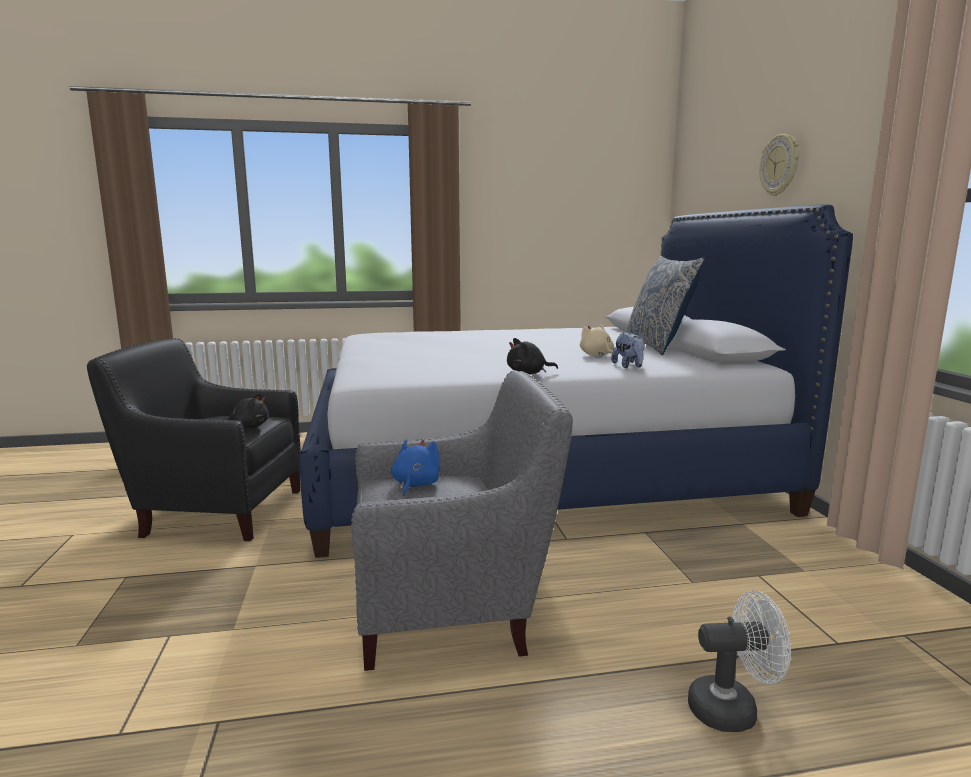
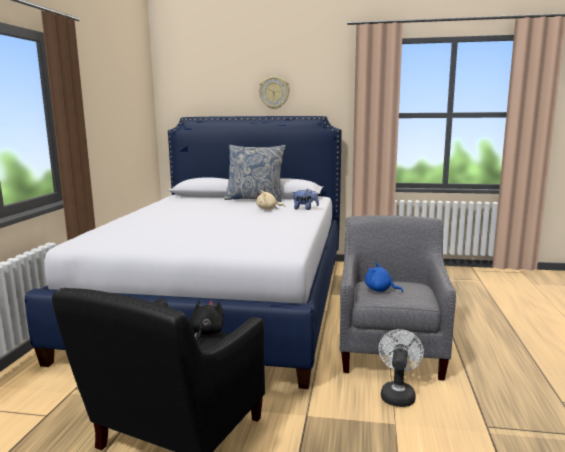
camera: 70 degrees left, 0 degrees up
(528, 373) = (305, 223): black plush toy -> none
(732, 709) = (471, 312): white fan -> white fan (397, 394)

